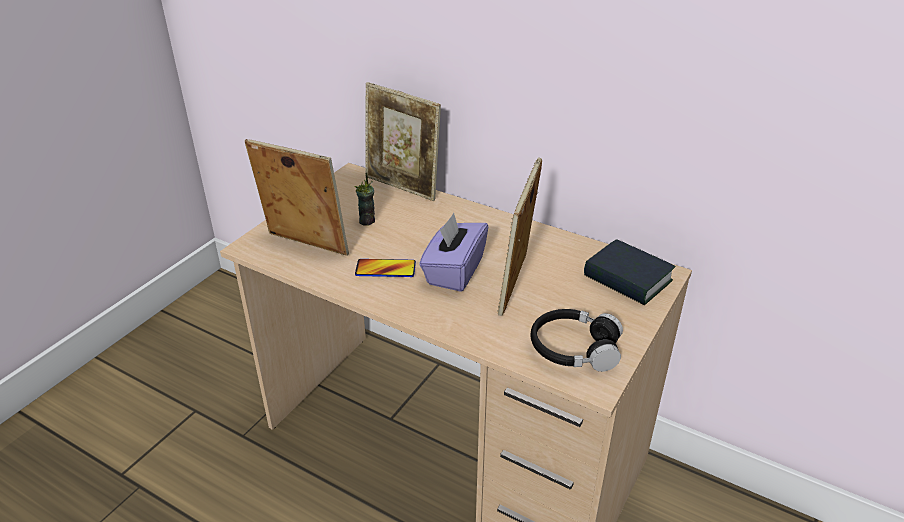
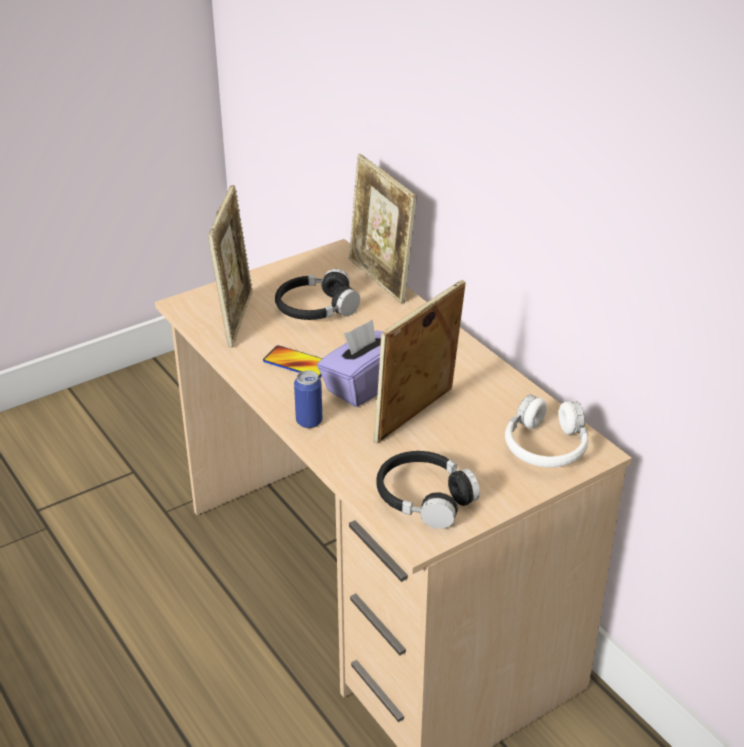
camera: 25 degrees right, 0 degrees up
(305, 246) = (236, 318): picture frame -> picture frame turned 45 degrees clockwise
(367, 221) = (316, 308): cup -> black headphones
(432, 314) = (309, 421): none -> can
(627, 279) = (545, 445): book -> white headphones

